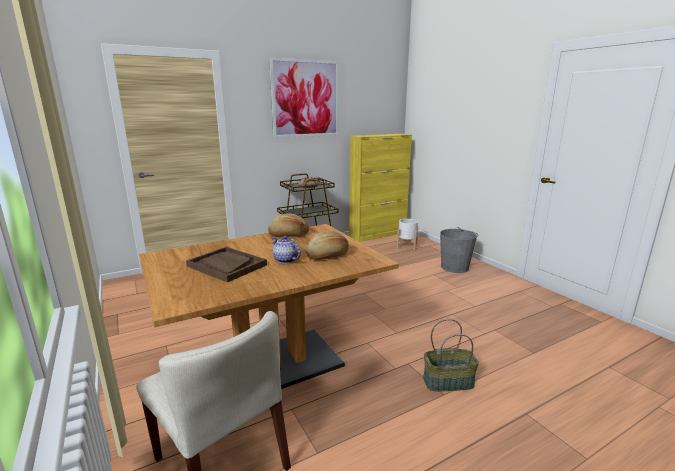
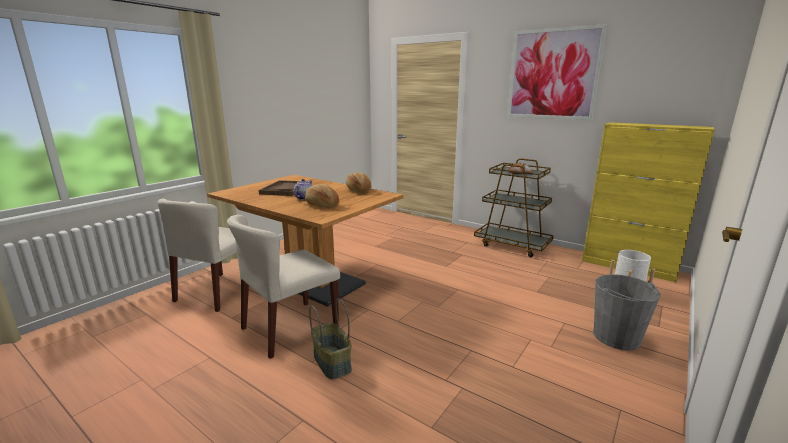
camera: 65 degrees right, 0 degrees up
(374, 400) = (289, 328): none -> beige chair

